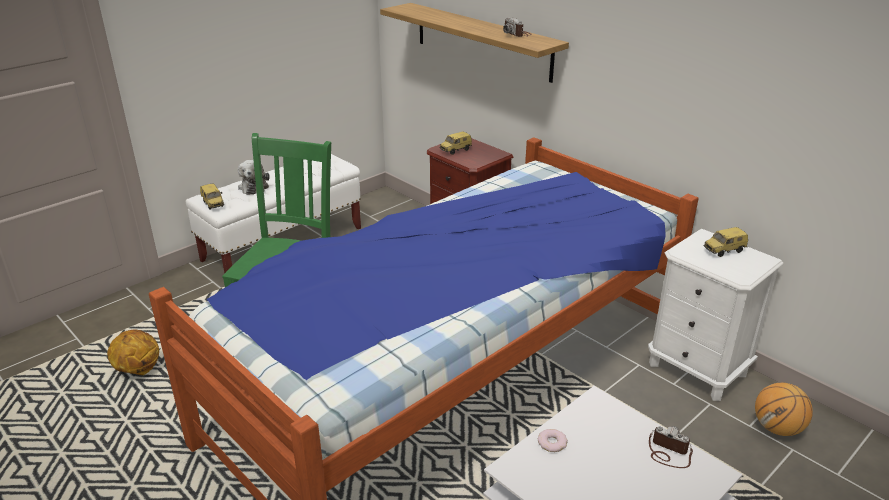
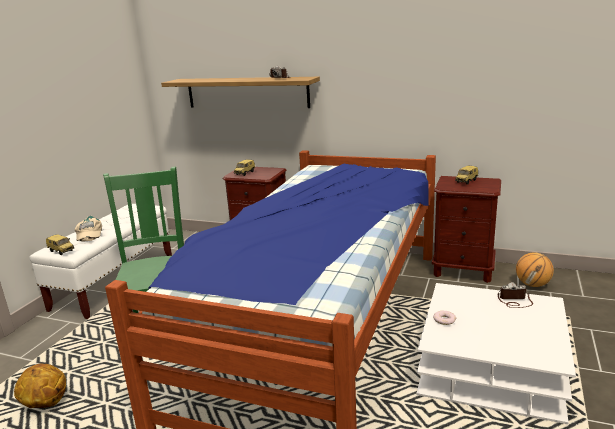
camera: 25 degrees left, 10 degrees down
(254, 186) = (88, 233): plush toy -> beige cap
(697, 369) = (463, 270): white nightstand -> brown nightstand

